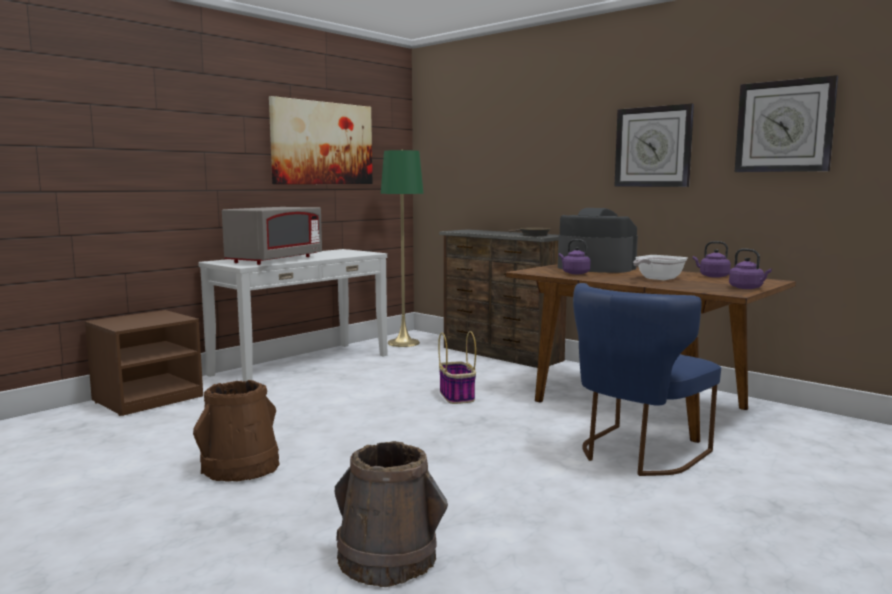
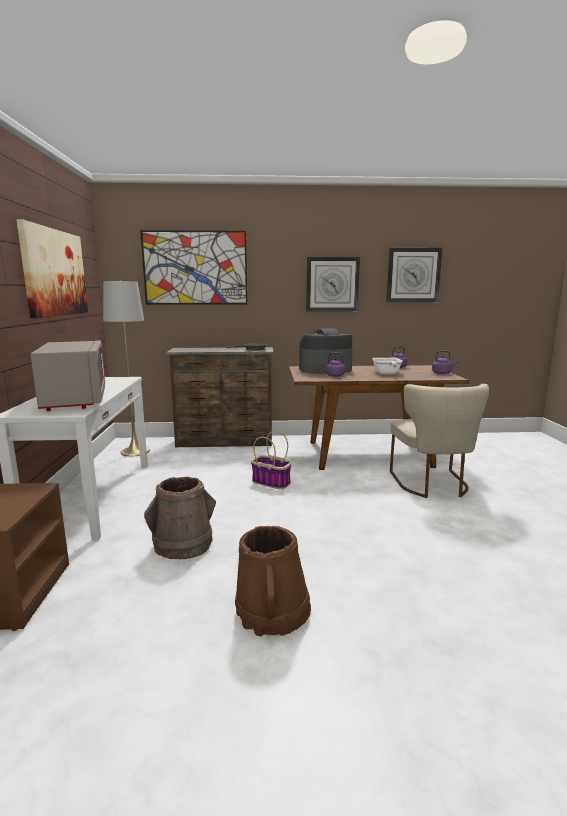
camera: 45 degrees left, 5 degrees up
(387, 559) = (505, 615): brown bucket -> brown bucket (183, 544)
(403, 343) = (135, 451): green floor lamp -> grey floor lamp
(494, 133) = (195, 268): none -> picture
(636, 454) = (432, 485): blue chair -> beige chair

